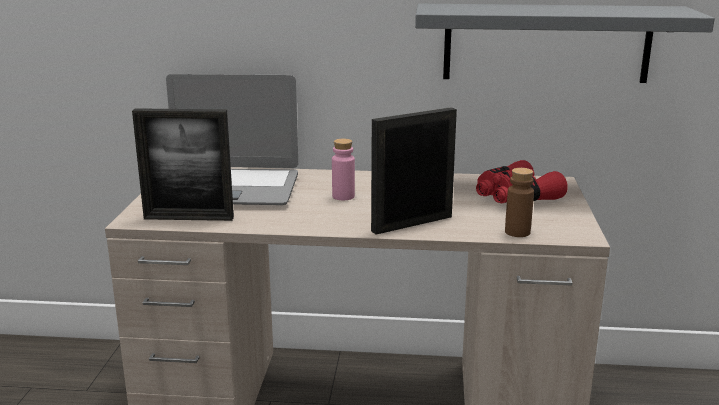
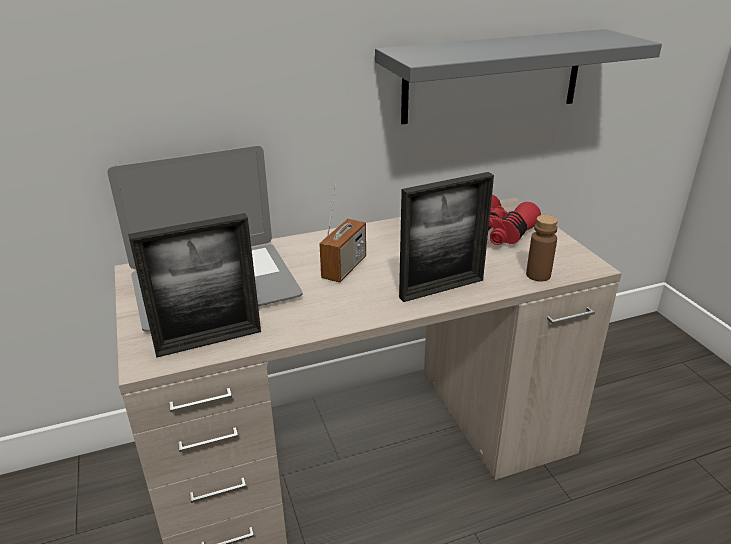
camera: 25 degrees left, 10 degrees up
(343, 196) = (344, 268): pink bottle -> radio
(412, 224) = (441, 288): picture frame -> picture frame turned 150 degrees counterclockwise

